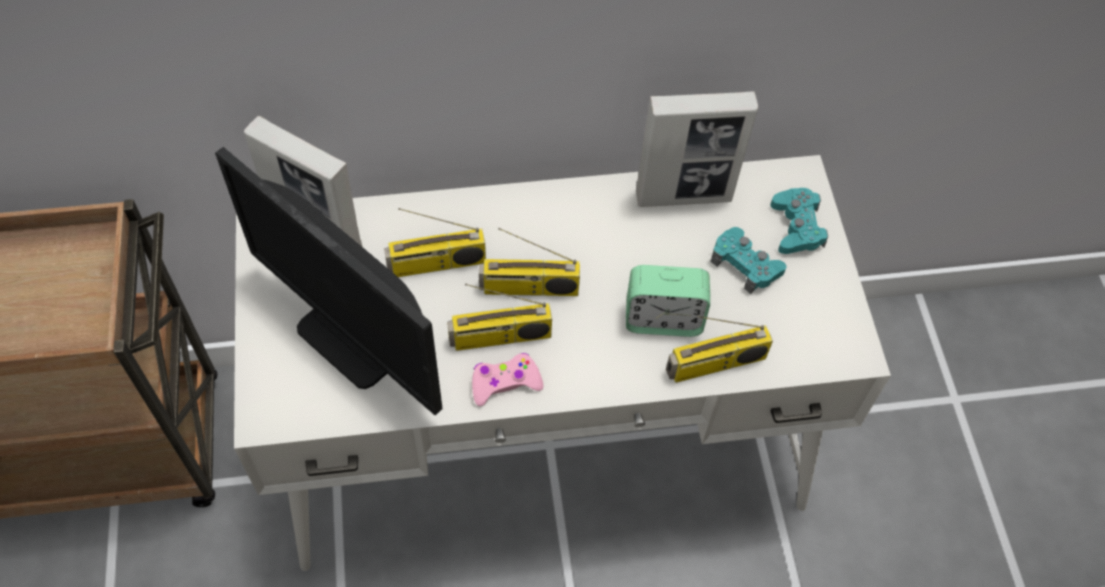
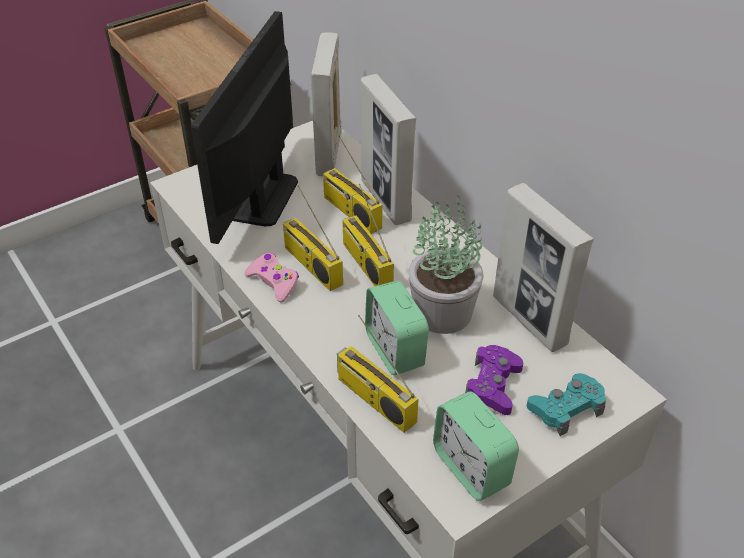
camera: 65 degrees right, 15 degrees down
(439, 224) = (385, 200): none -> picture frame
(633, 257) = (441, 311): none -> potted plant
(745, 265) = (493, 385): turquoise game controller -> purple game controller
(826, 327) = (471, 467): none -> alarm clock

